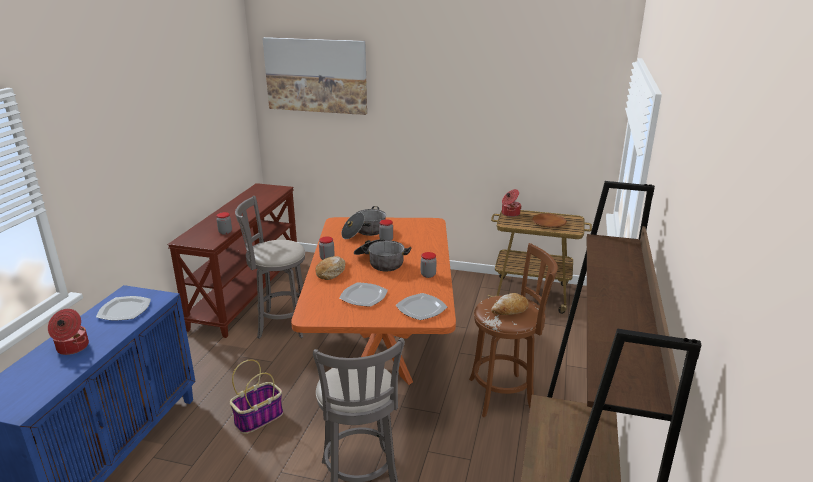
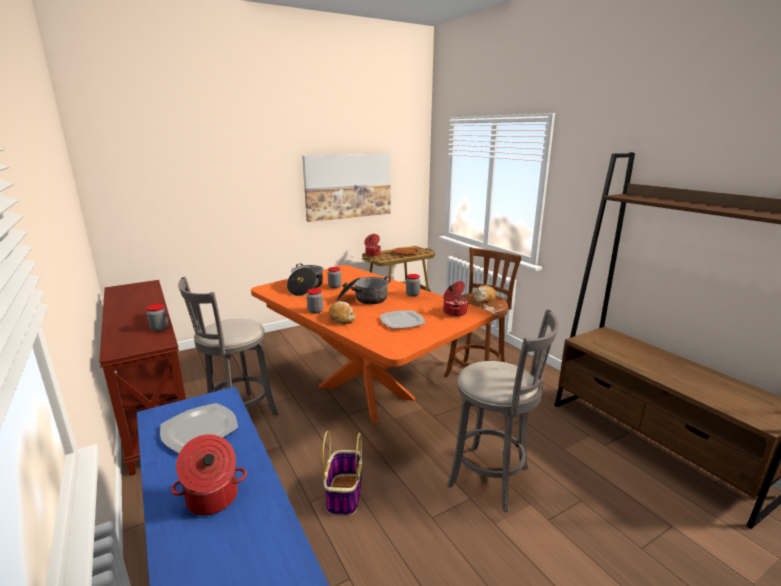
camera: 45 degrees left, 5 degrees down
(316, 75) = (163, 153): picture -> picture (348, 186)
(420, 308) = (454, 312): plate -> cooking pot

